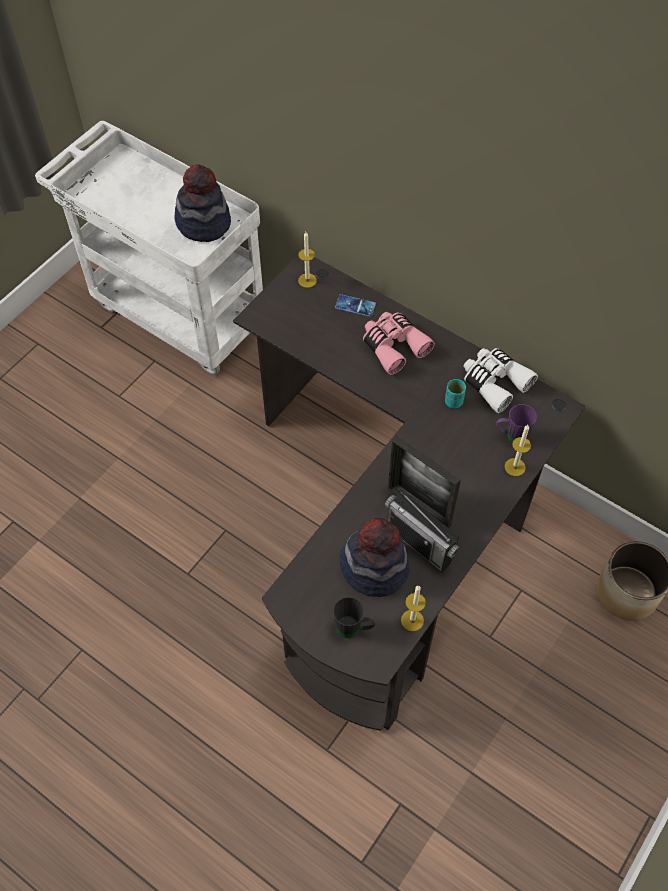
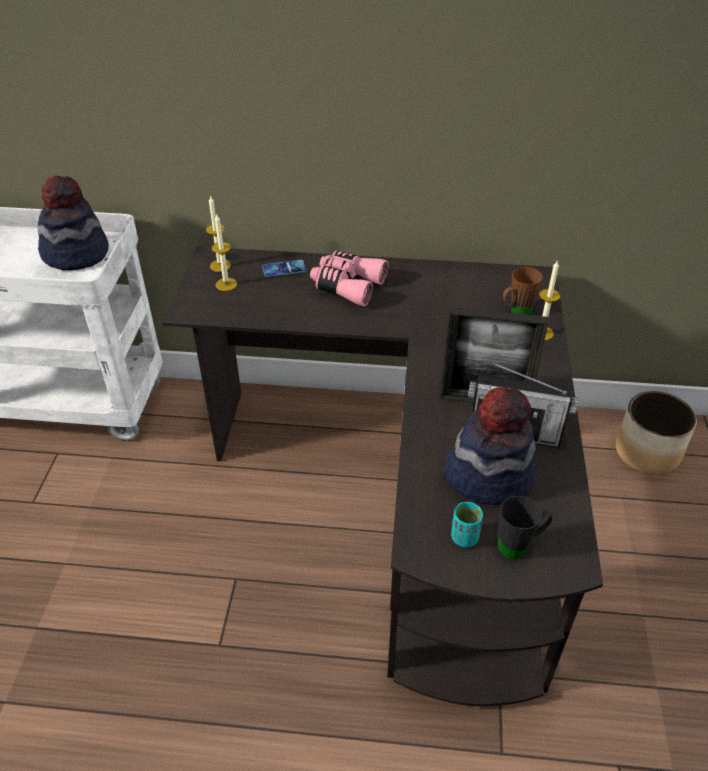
camera: 30 degrees left, 15 degrees down
(412, 620) = (570, 505): candle -> candle (226, 284)
(453, 402) = (440, 306): turquoise cup -> turquoise cup (464, 537)
(494, 382) = (464, 278): white binoculars -> none
(511, 436) = (516, 311): purple mug -> brown mug

